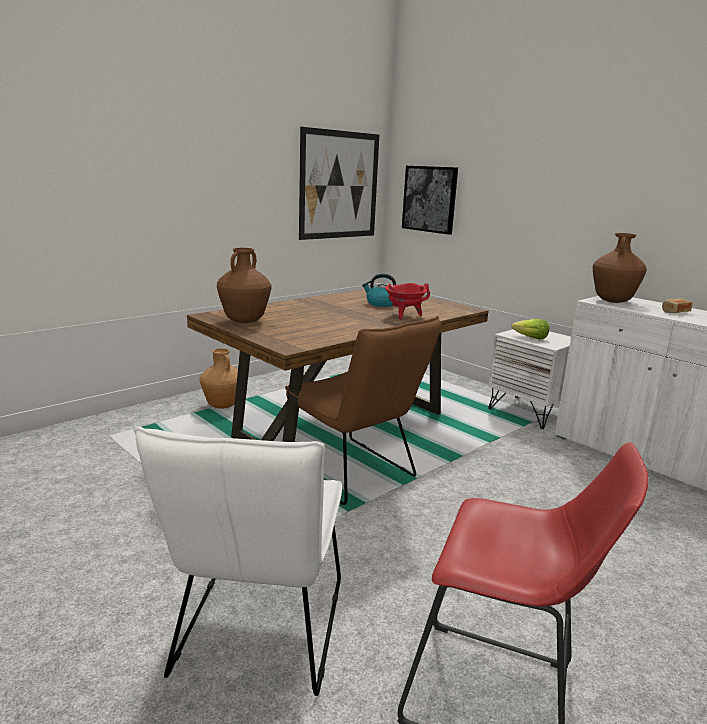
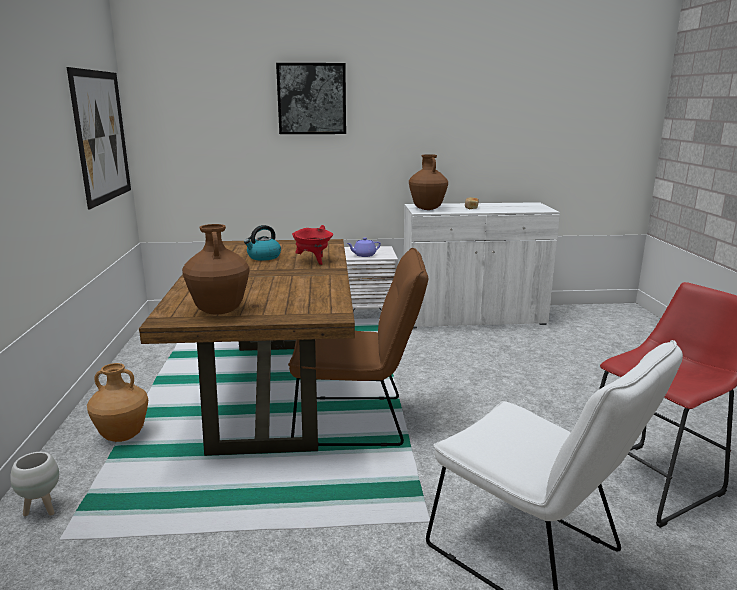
camera: 50 degrees left, 0 degrees up
(130, 419) = (42, 510): none -> white planter
(430, 199) = (197, 142): picture -> picture (312, 99)
(530, 338) = (364, 255): lettuce -> purple teapot

